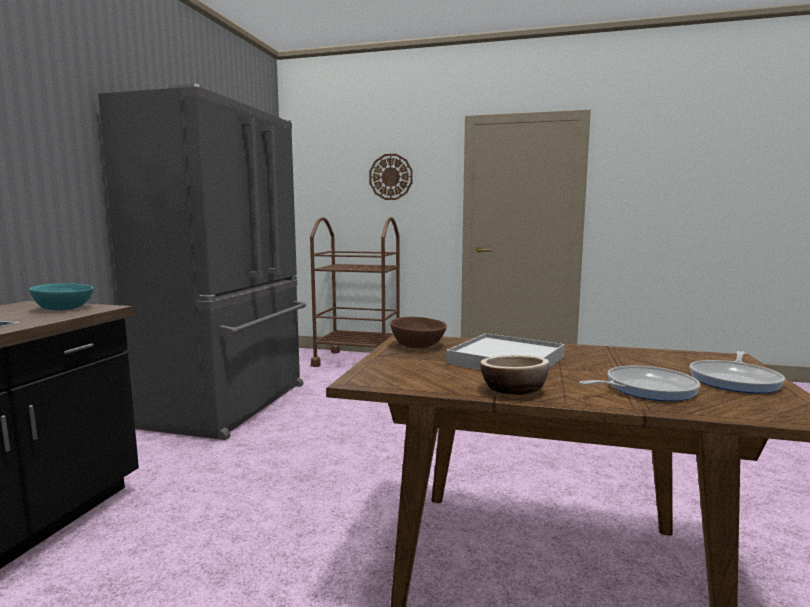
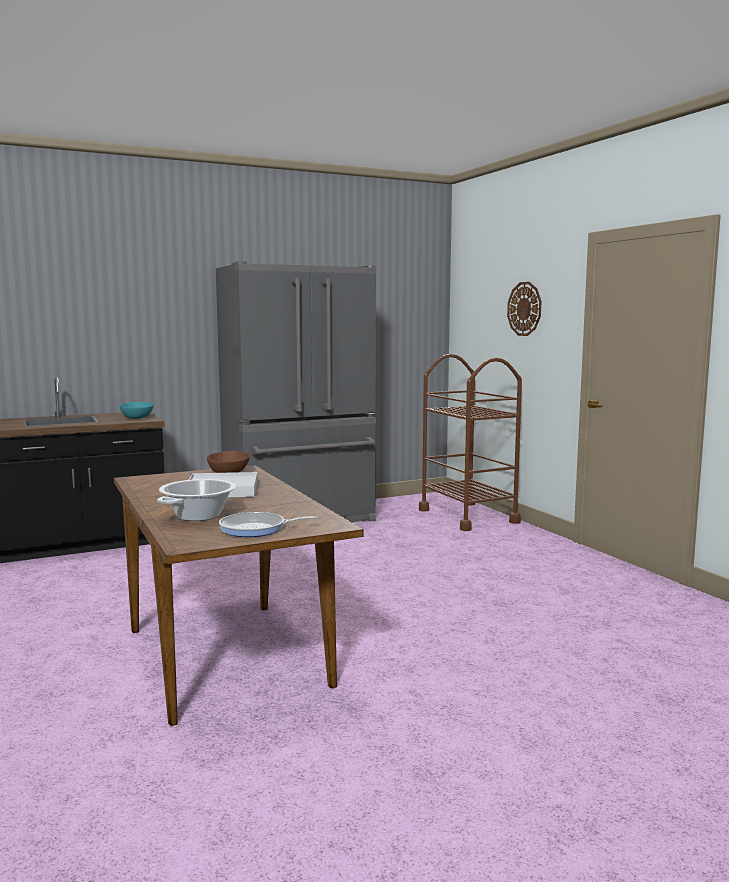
camera: 50 degrees right, 0 degrees up
(513, 390) = (154, 498): bowl -> none
(645, 389) = (198, 516): frying pan -> cooking pot

